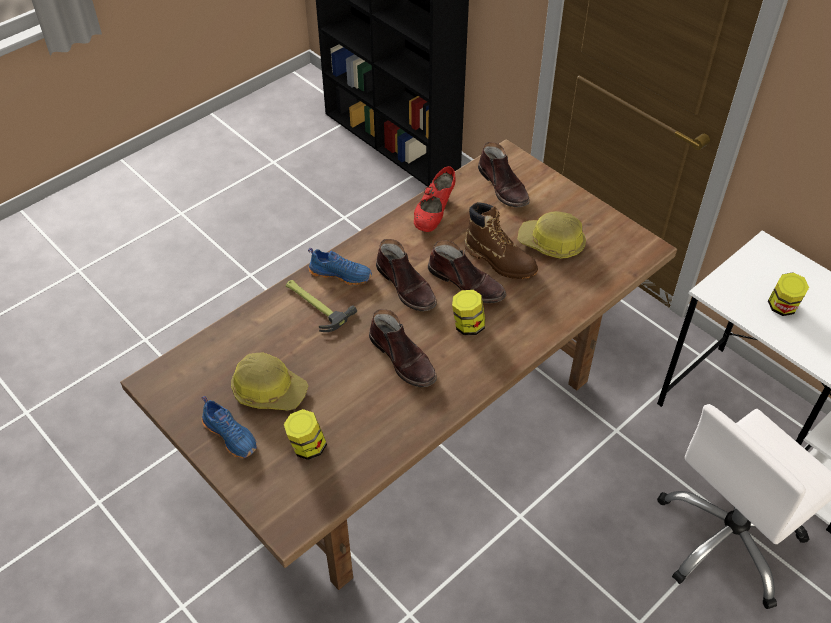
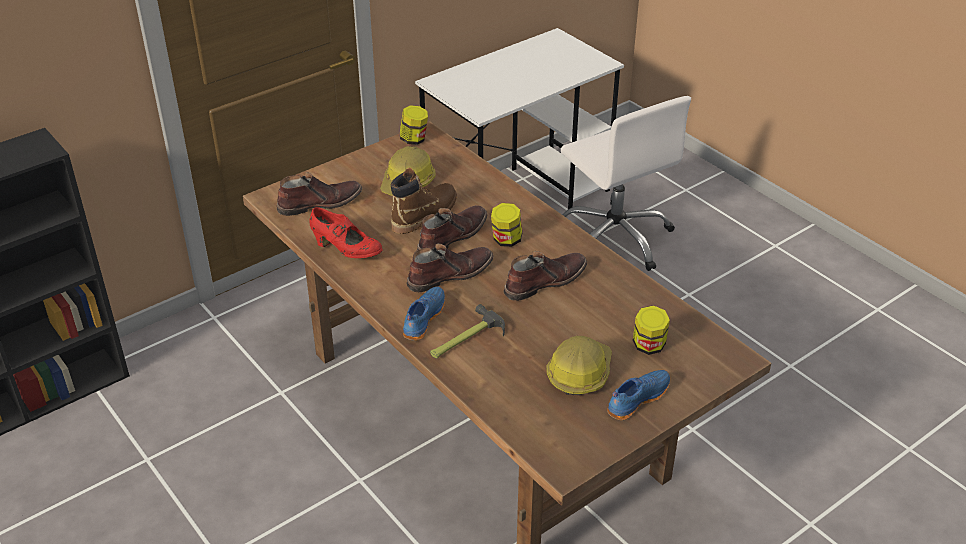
camera: 85 degrees left, 10 degrees down
(782, 307) = (503, 87): jar -> jar (414, 140)

